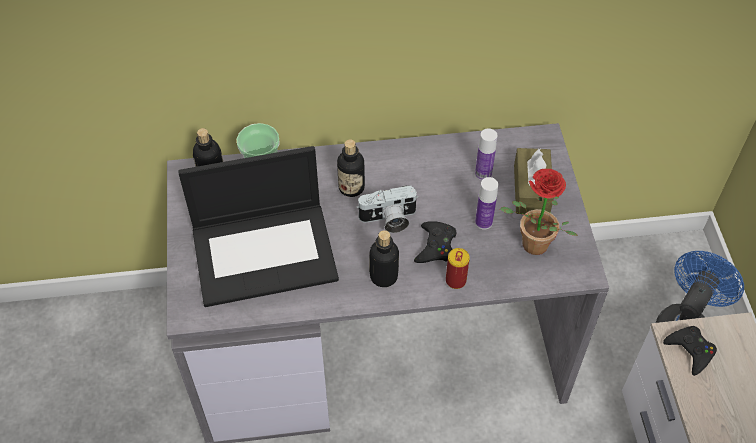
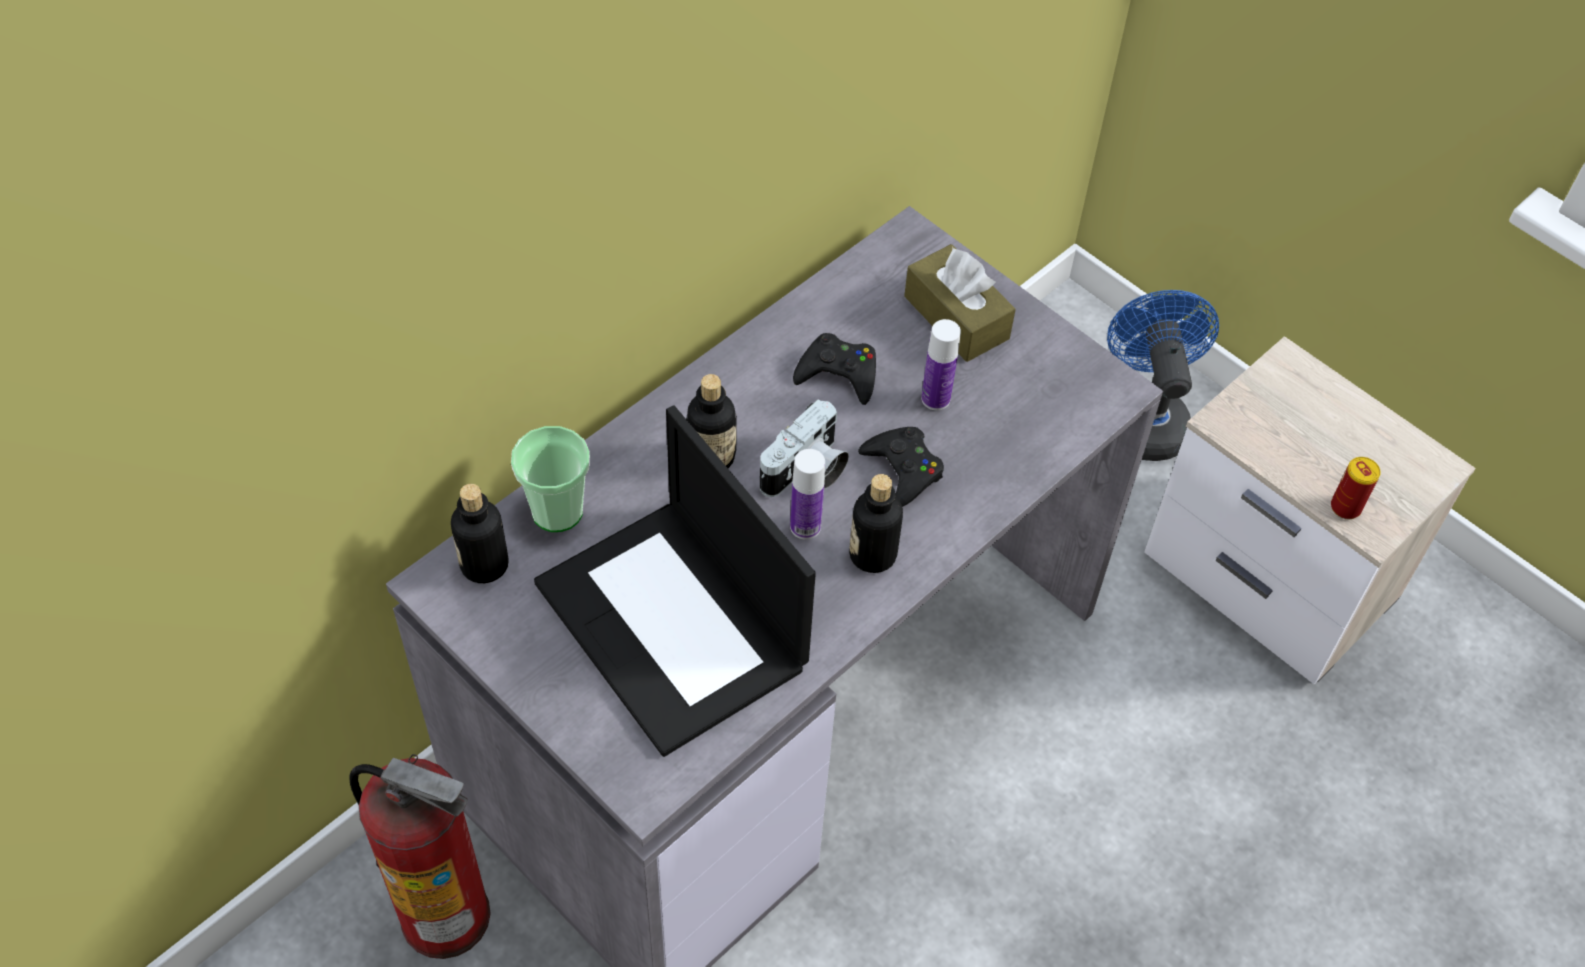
camera: 40 degrees left, 0 degrees up
(160, 342) = (446, 915): none -> fire extinguisher
(265, 252) = (675, 626): laptop -> laptop turned 105 degrees clockwise
(455, 280) = (971, 500): can -> can (1345, 507)
(483, 174) = (875, 332): bottle -> bottle (805, 526)
(530, 247) = (1023, 396): potted plant -> none
(690, 351) = (1260, 428): black game controller -> black game controller (838, 374)

